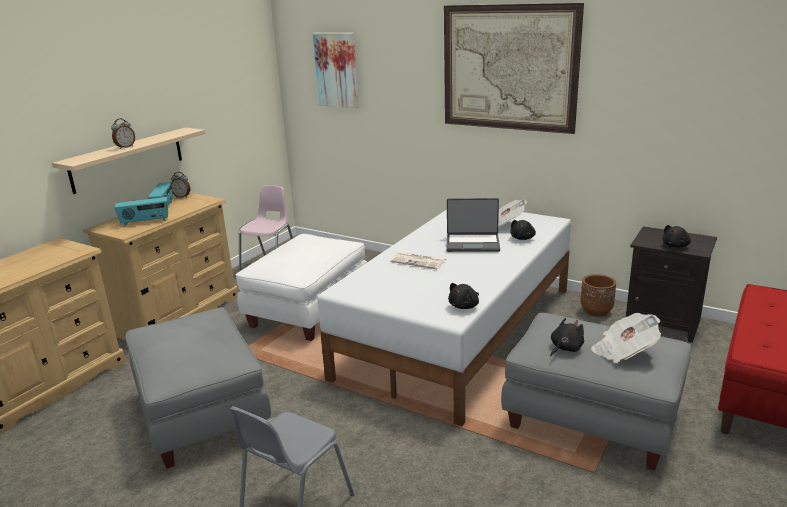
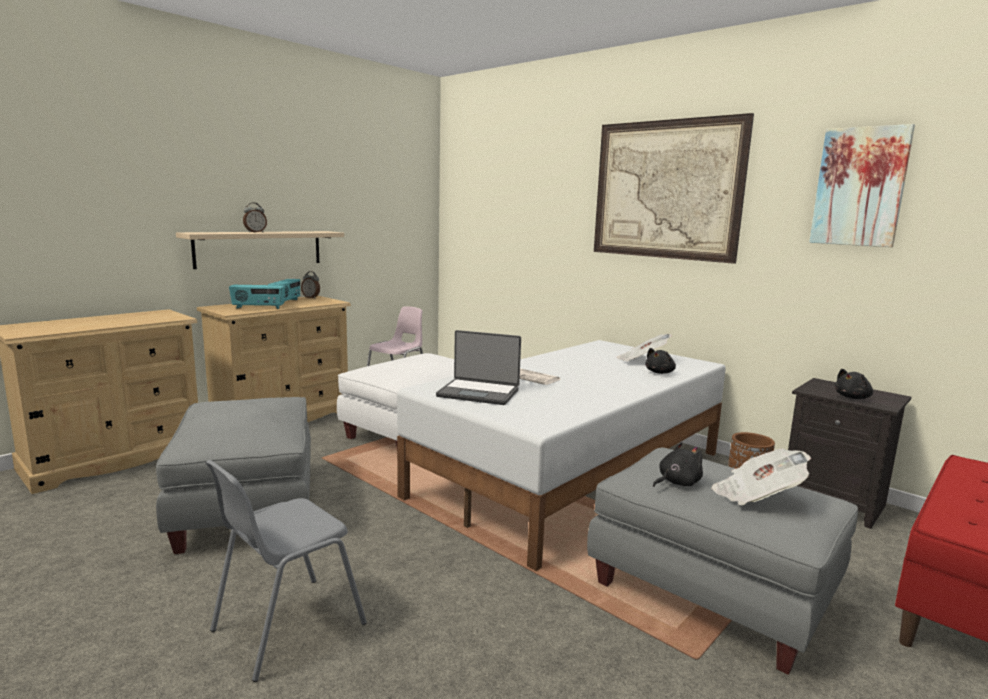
camera: 10 degrees right, 10 degrees down
(337, 70) = (492, 197): picture -> picture (859, 187)
(465, 306) = (559, 418): black plush toy -> none
(472, 243) = (598, 370): laptop -> laptop (479, 393)

